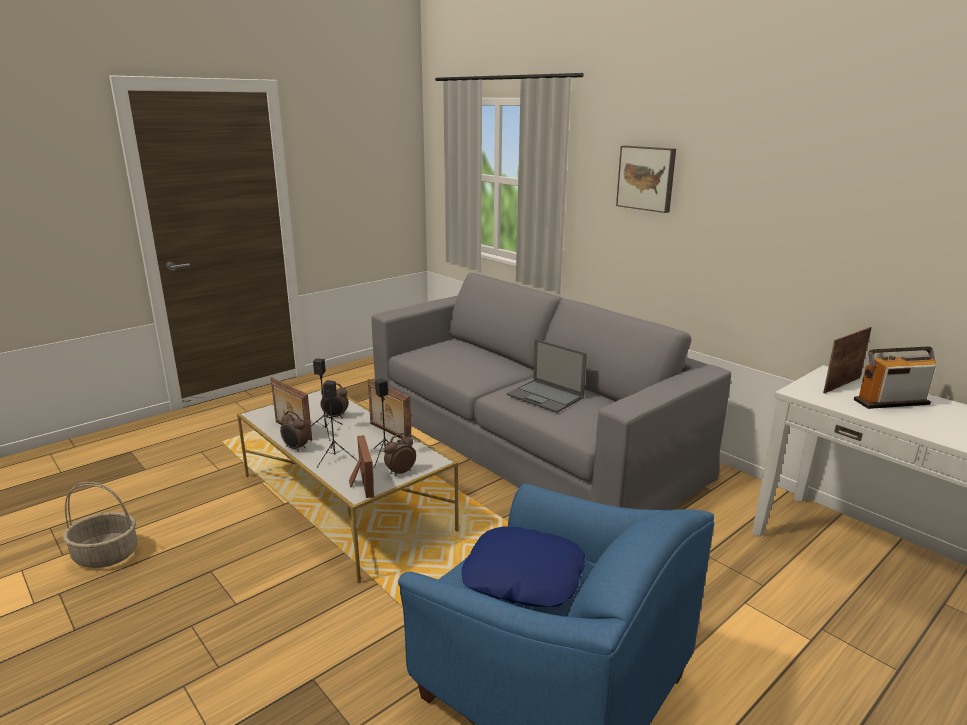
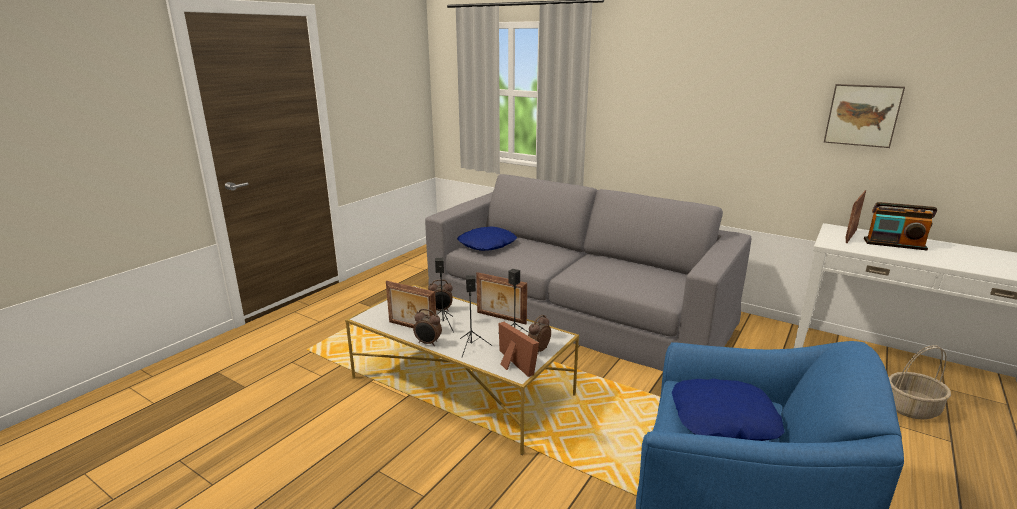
camera: 15 degrees left, 0 degrees up
(107, 555) = (261, 475): basket -> basket (911, 408)
(436, 351) = (487, 245): none -> blue pillow
(546, 396) = (609, 271): laptop -> none
(647, 178) = (662, 85): picture -> picture (862, 115)
(891, 402) = (894, 244): radio -> radio turned 135 degrees counterclockwise

